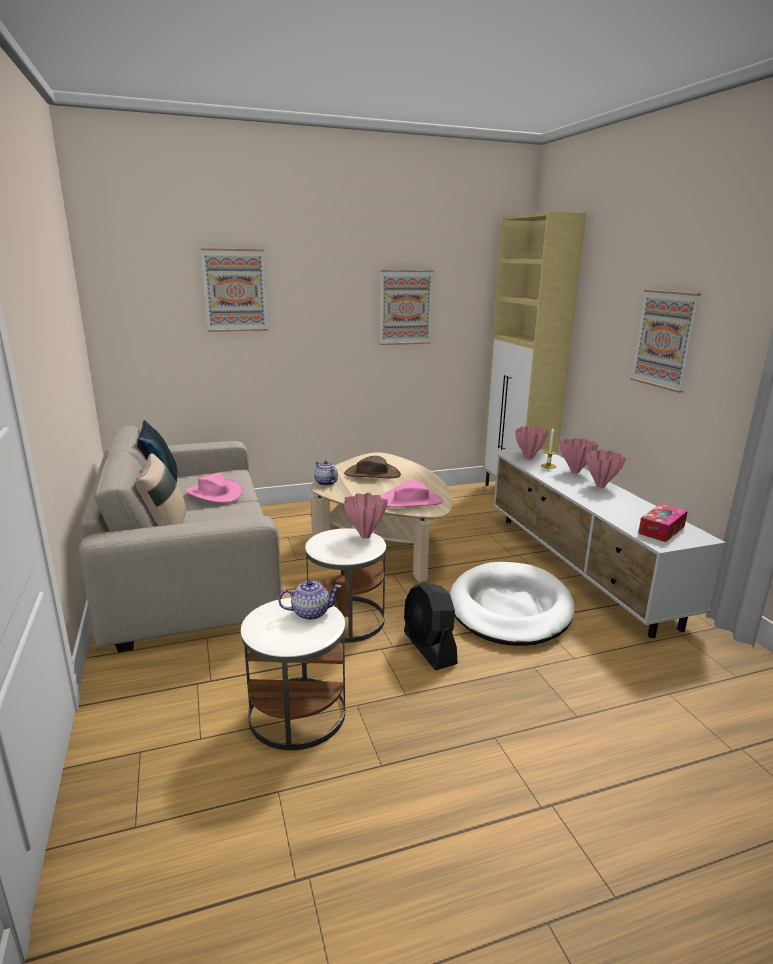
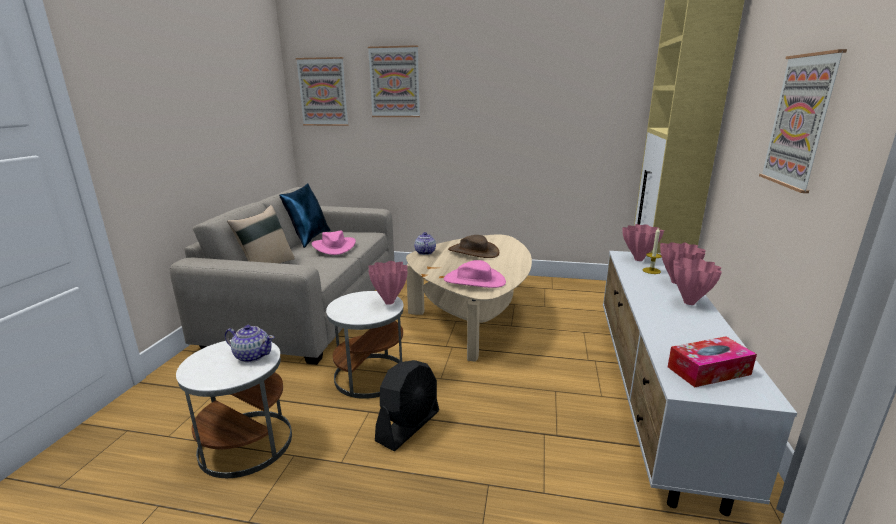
camera: 30 degrees right, 0 degrees up
(405, 307) = (550, 98): picture -> picture (323, 92)
(429, 648) = (408, 426): black fan -> black fan turned 150 degrees counterclockwise
(510, 608) = (528, 413): white dog bed -> none

